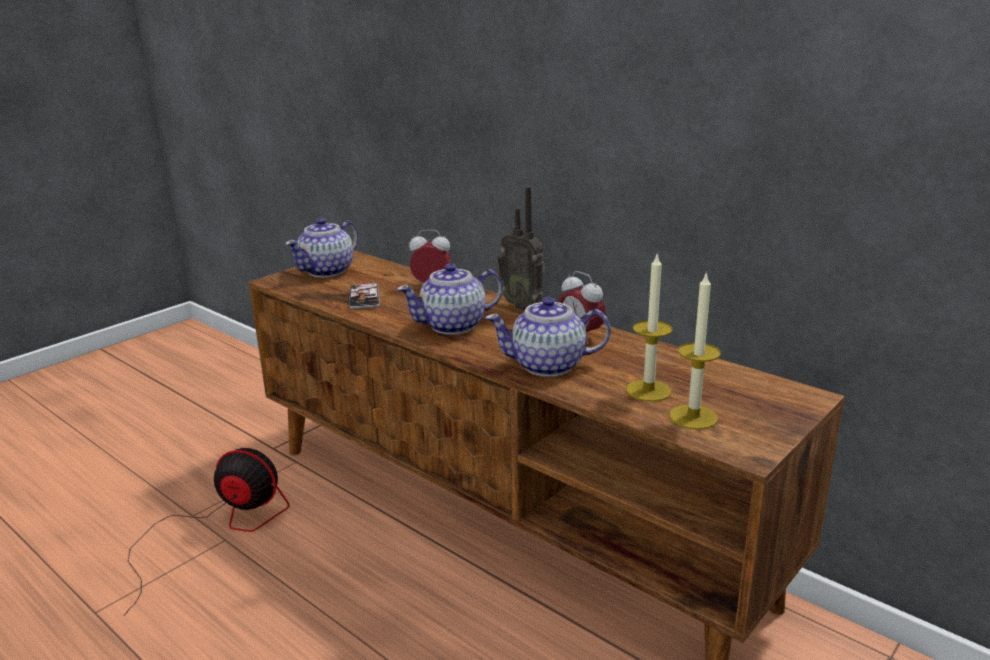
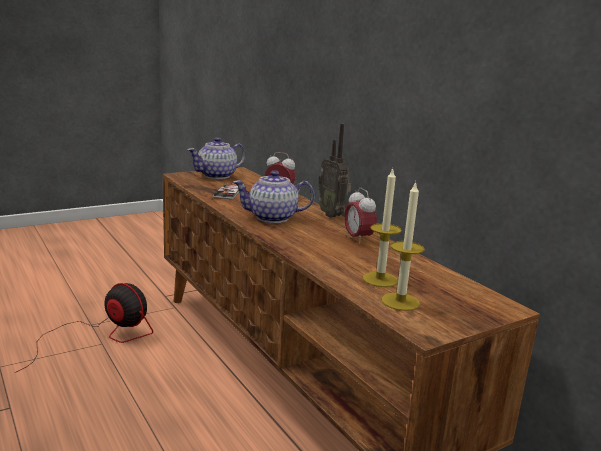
camera: 15 degrees right, 5 degrees down
(549, 365) = (319, 251): teapot -> none

